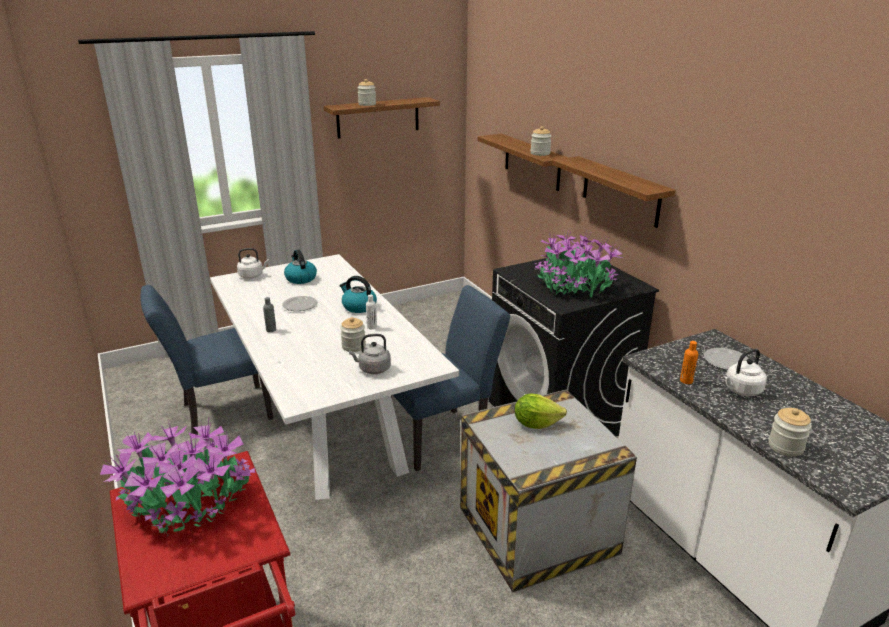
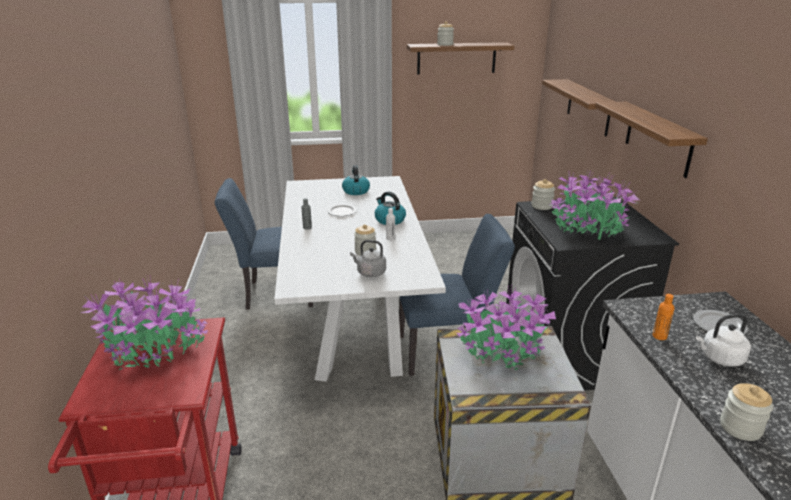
camera: 20 degrees right, 0 degrees up
(252, 275) = (319, 184): white kettle -> none
(536, 423) = (503, 351): lettuce -> potted plant
(540, 153) = (591, 97): jar -> jar (541, 206)

